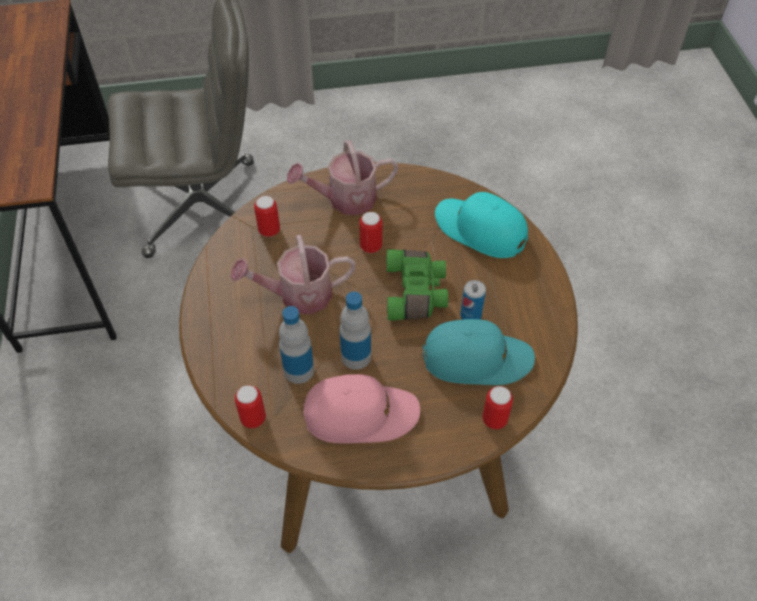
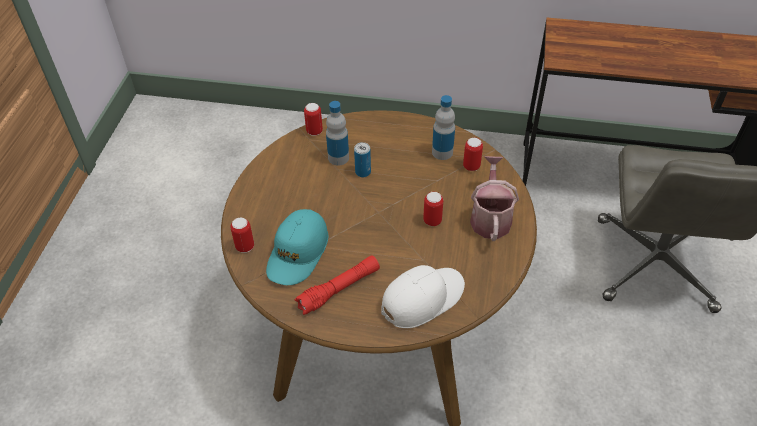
camera: 110 degrees right, 5 degrees down
(298, 295) = (402, 169): watering can -> none
(356, 356) = (334, 188): bottle -> bottle (442, 152)
(361, 414) = (289, 179): pink cap -> none
(416, 292) = (374, 236): green binoculars -> none
(470, 316) = (337, 262): can -> can (363, 172)
(480, 230) = (422, 298): turquoise cap -> white cap
(506, 302) = (339, 289): none -> red flashlight

